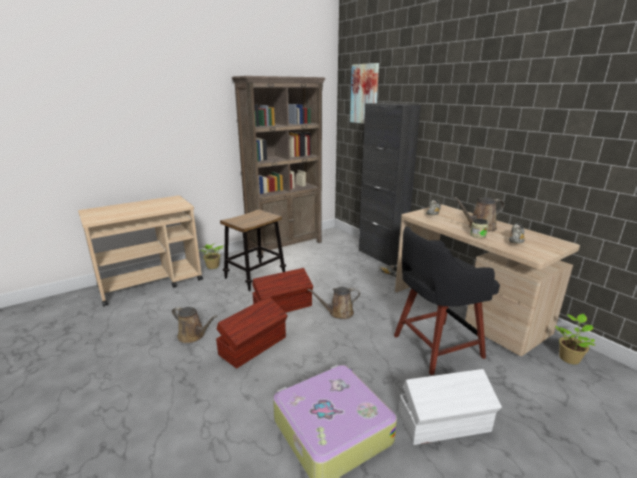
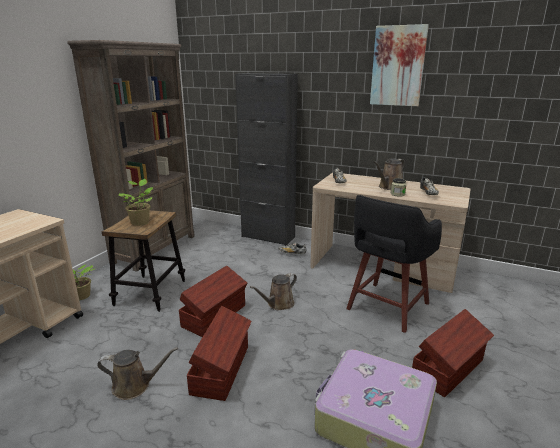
camera: 30 degrees left, 0 degrees up
(364, 94) = (222, 64): picture -> picture (398, 66)
(445, 423) = (449, 368): white storage box -> brown storage box
(569, 357) = (477, 283): potted plant -> potted plant (140, 222)

